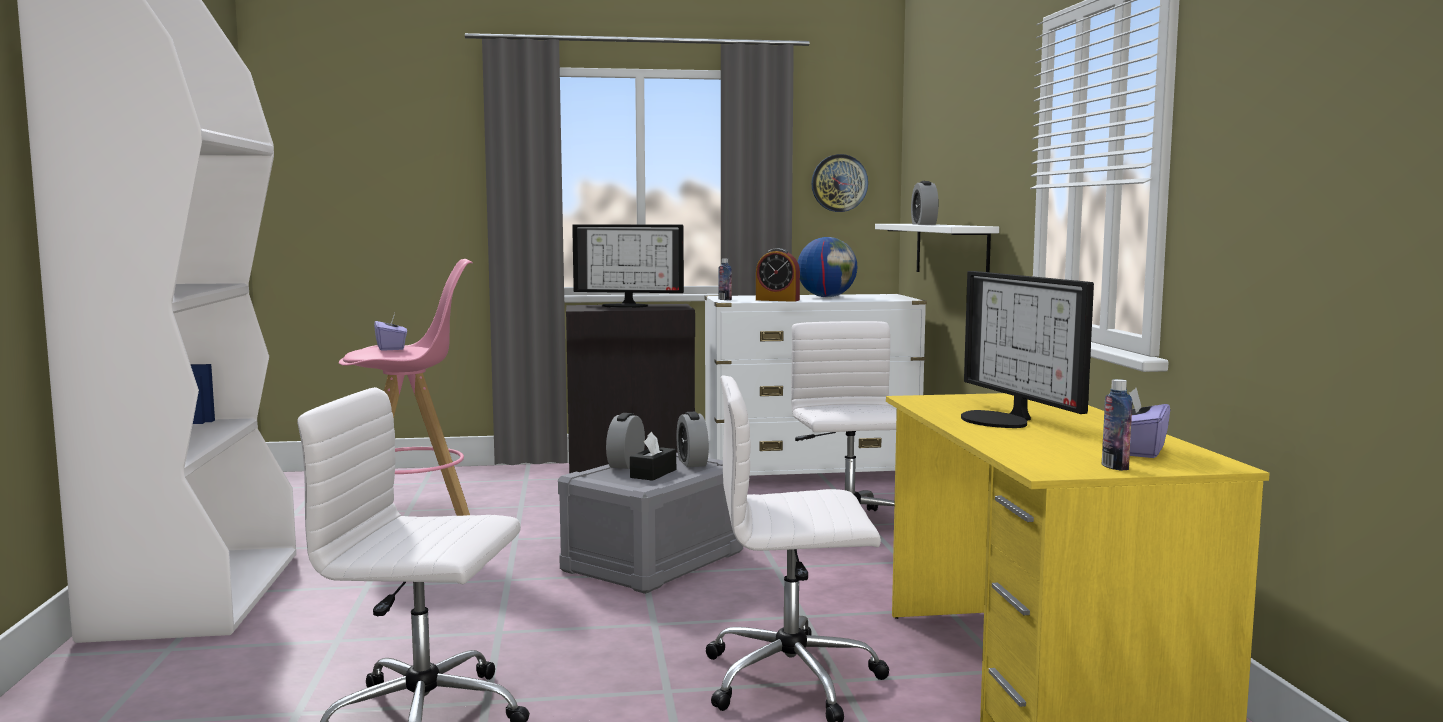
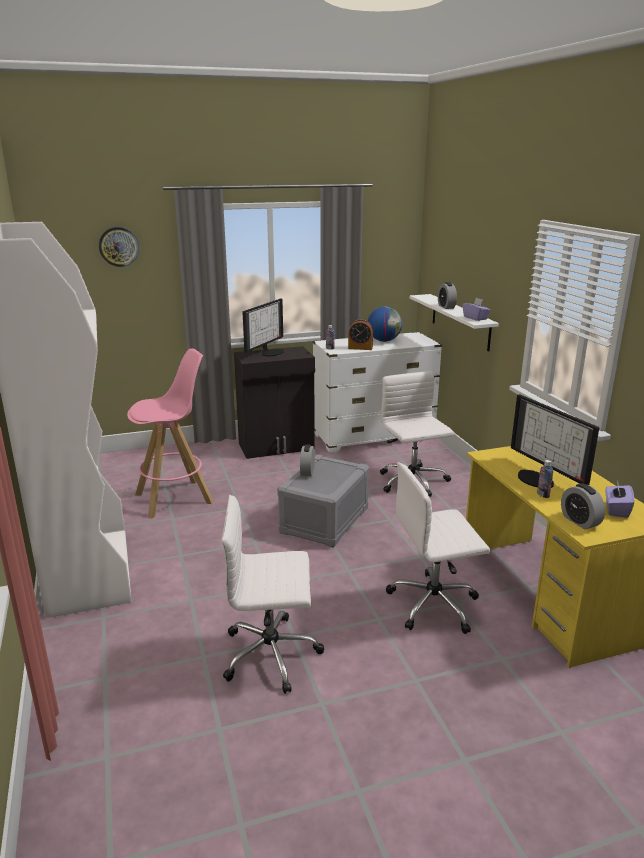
camera: 10 degrees left, 15 degrees up
(391, 348) = (156, 406): purple tissue box -> purple tissue box (475, 318)
(626, 305) = (270, 352): monitor -> monitor turned 60 degrees counterclockwise
(653, 473) = (326, 479): black tissue box -> none
(692, 462) = (342, 467): alarm clock -> alarm clock (580, 521)
(839, 183) = (385, 266): wall clock -> wall clock (118, 246)
(1115, 467) = (614, 528): bottle -> bottle (543, 495)

